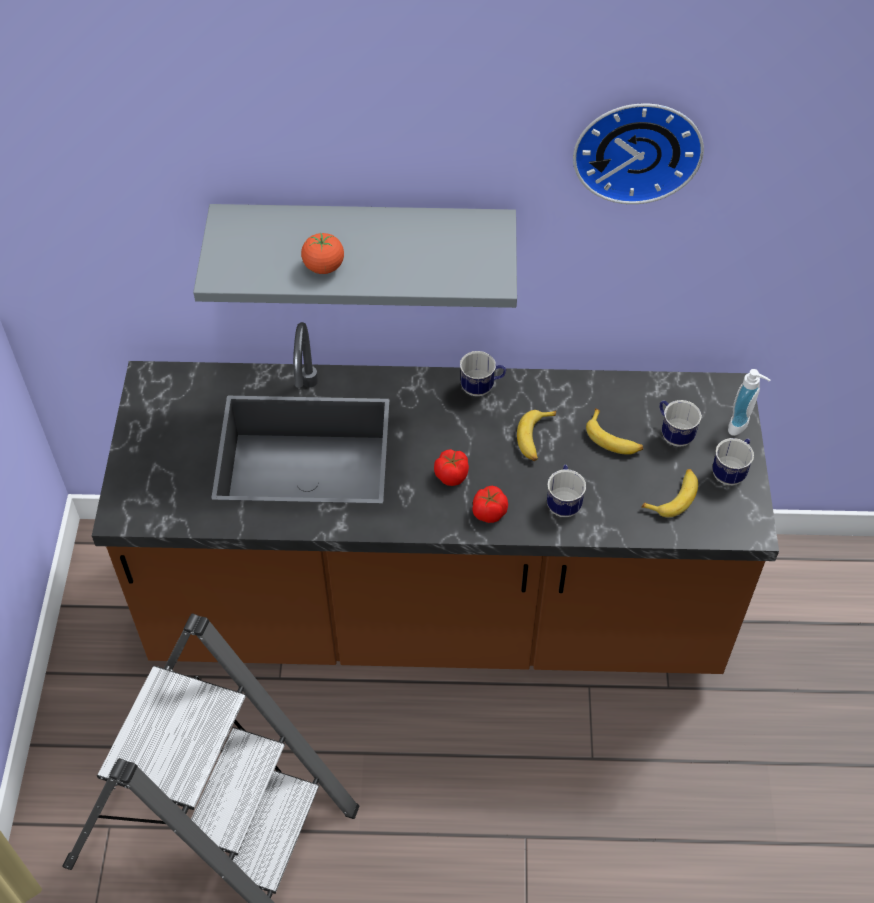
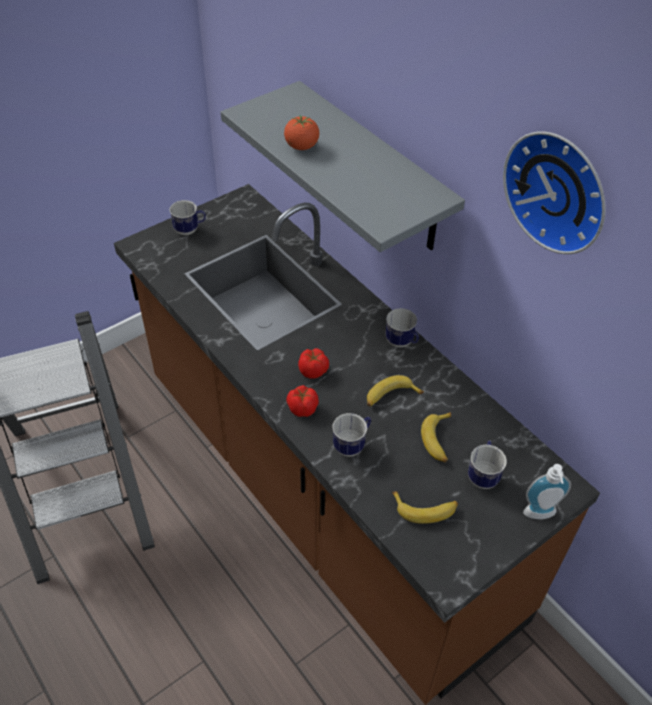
camera: 50 degrees right, 5 degrees down
(731, 472) = (488, 534): mug -> mug (190, 230)

